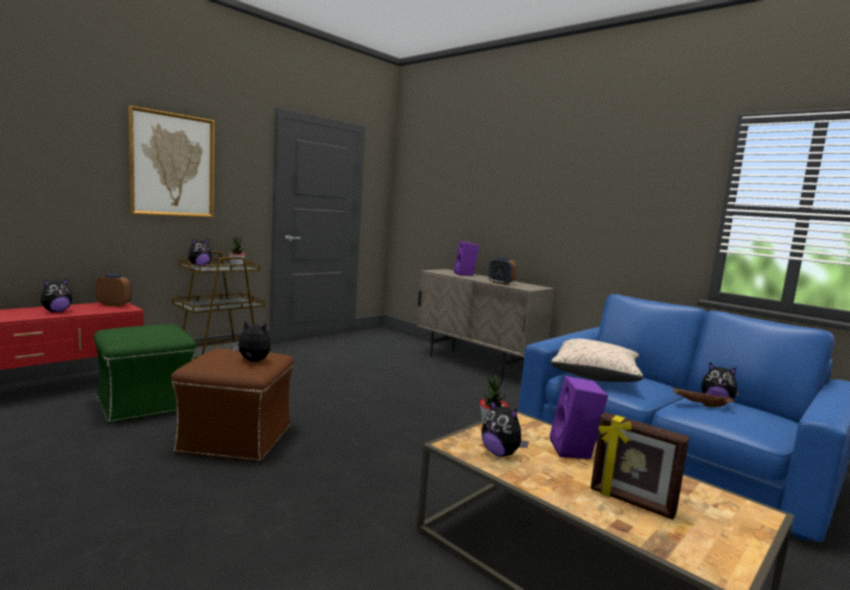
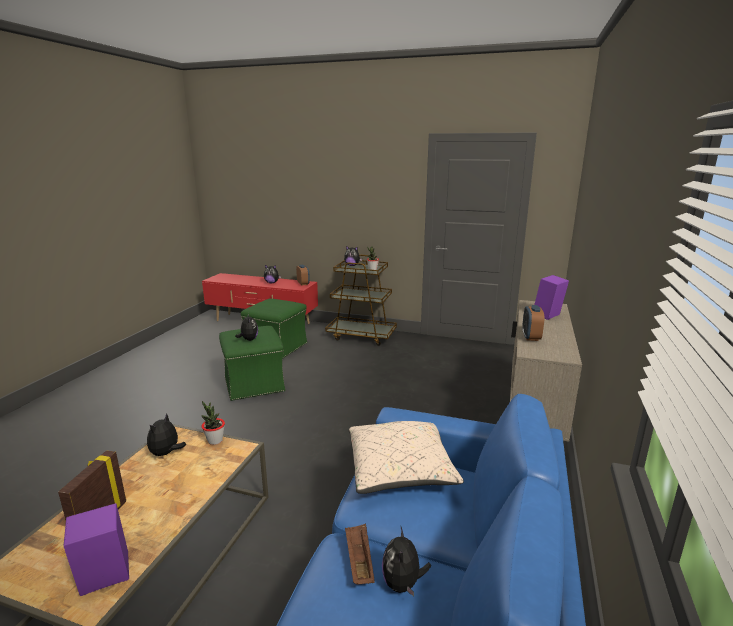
camera: 65 degrees right, 10 degrees up
(172, 165) = (346, 192): picture -> none
(234, 439) = (254, 384): brown ottoman -> green ottoman
(574, 450) = (188, 485): purple speaker -> purple speaker (104, 580)

